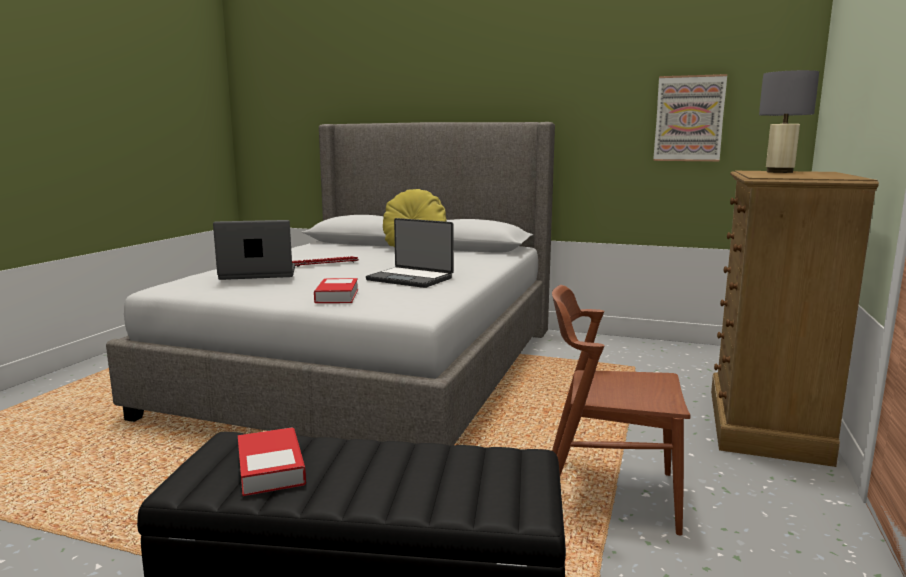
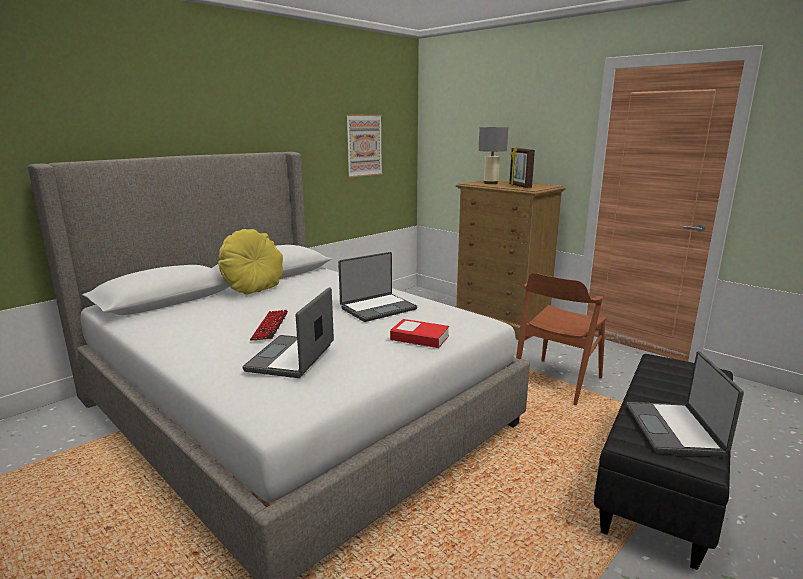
camera: 65 degrees left, 5 degrees up
(271, 468) = (675, 430): book -> laptop
(786, 175) = (519, 186): none -> picture frame

